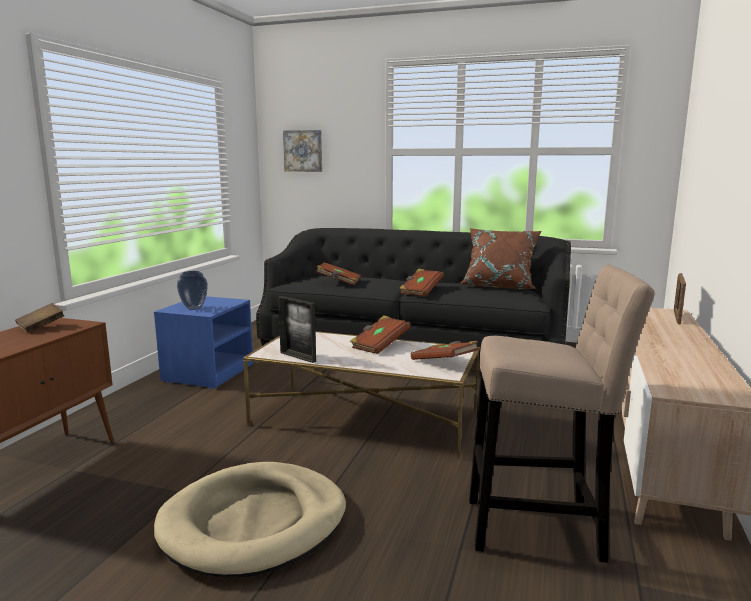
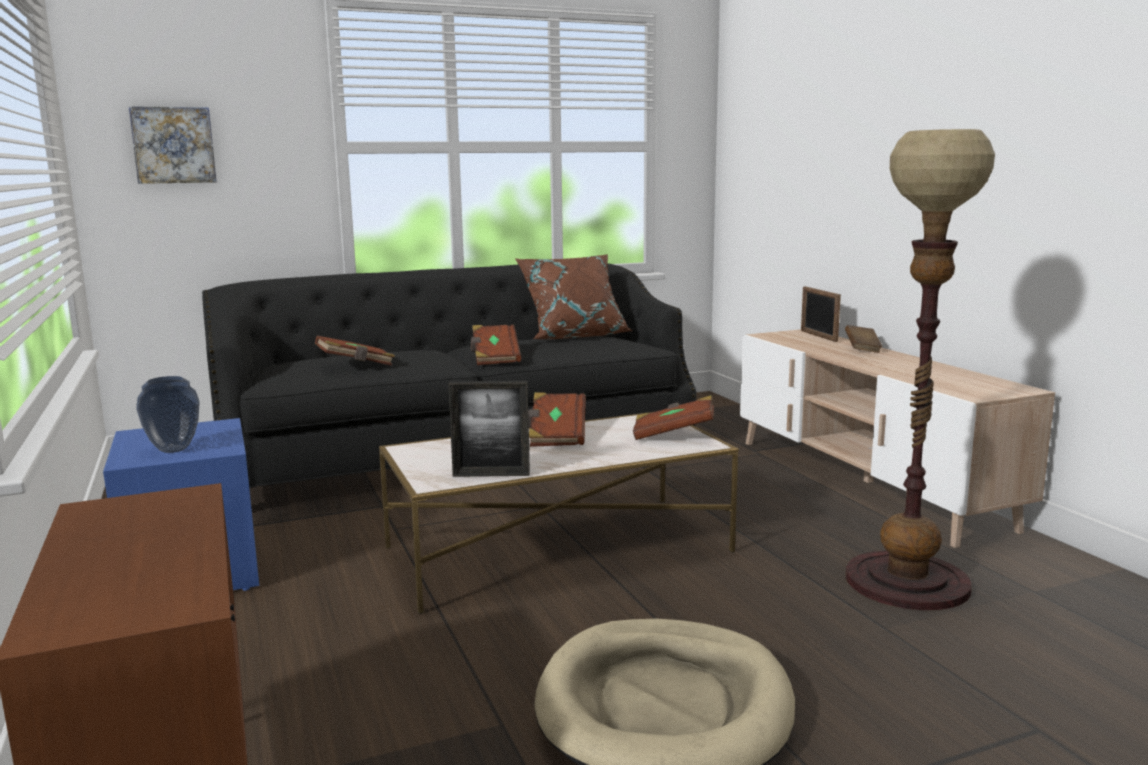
camera: 40 degrees left, 0 degrees up
(41, 327) = (117, 521): brown book -> brown book (862, 349)
(541, 528) = (907, 581): beige stool -> floor lamp

